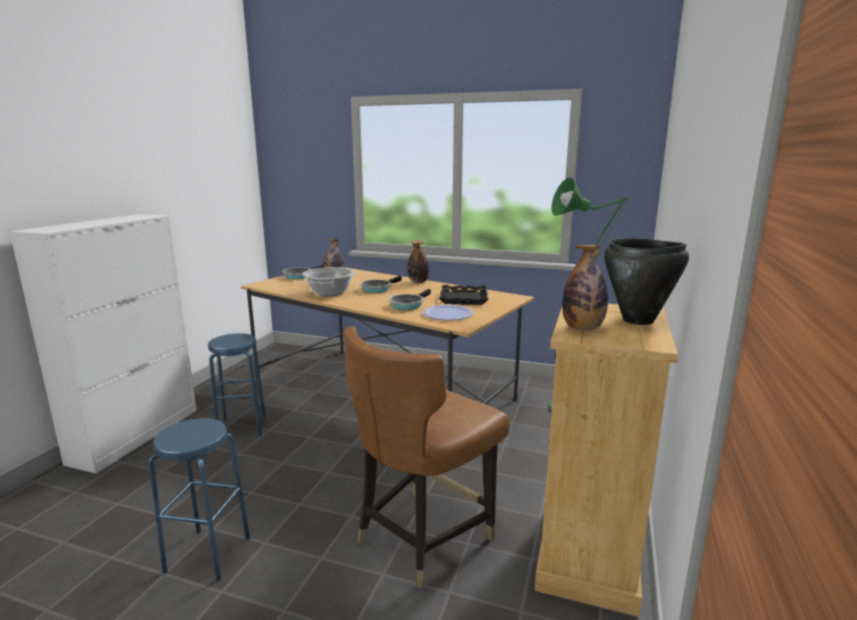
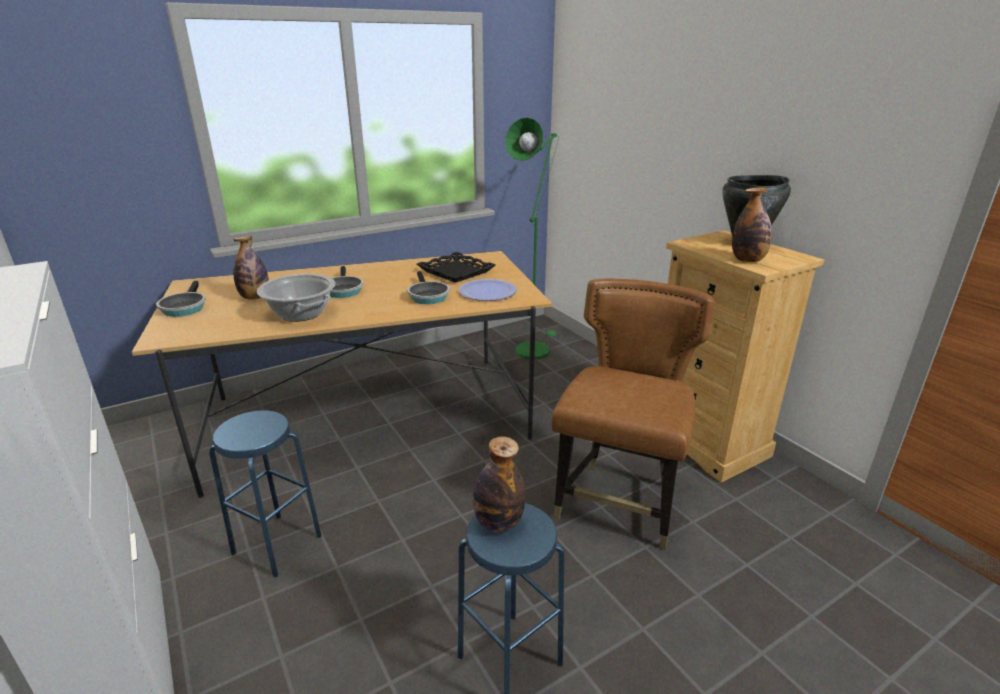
camera: 50 degrees left, 10 degrees up
(418, 282) = (361, 268): bottle -> bottle (498, 522)
(422, 537) = (618, 503): brown chair -> brown chair turned 150 degrees counterclockwise

